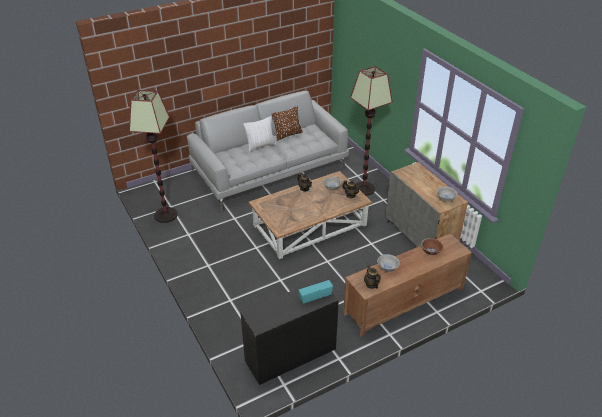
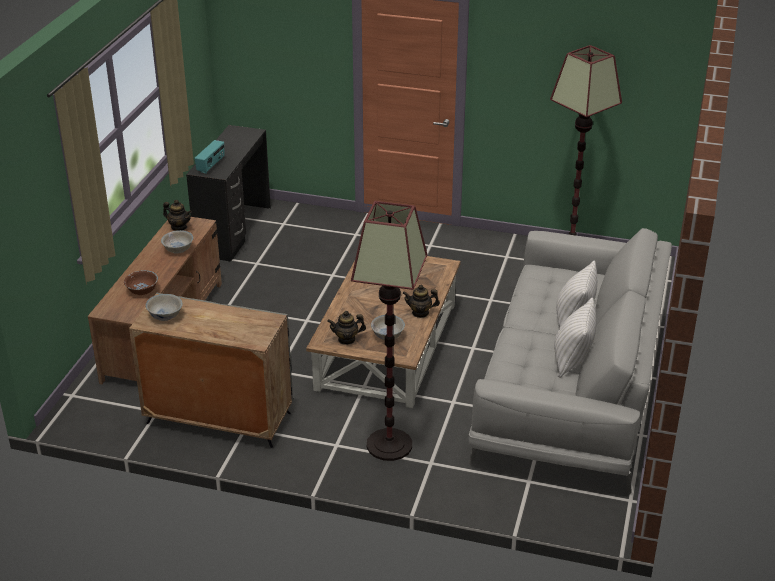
camera: 135 degrees right, 5 degrees down
(287, 135) = (572, 360): brown pillow -> white pillow

